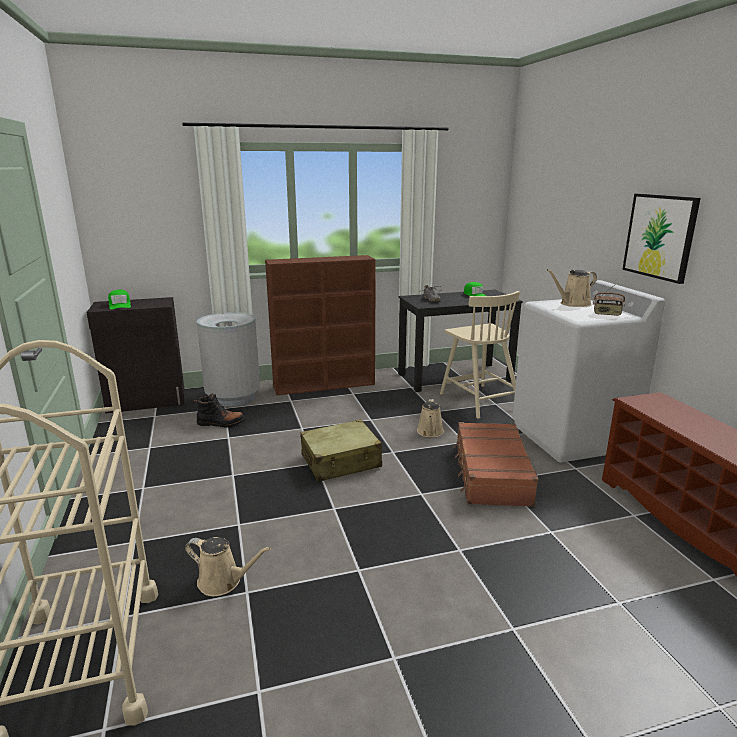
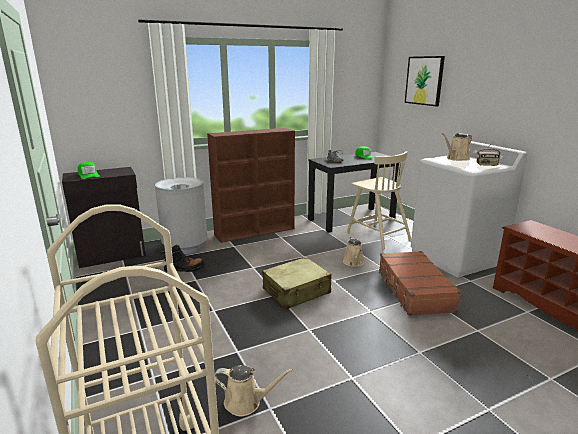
camera: 10 degrees left, 0 degrees up
(660, 236) = (520, 107): picture -> picture (424, 80)

